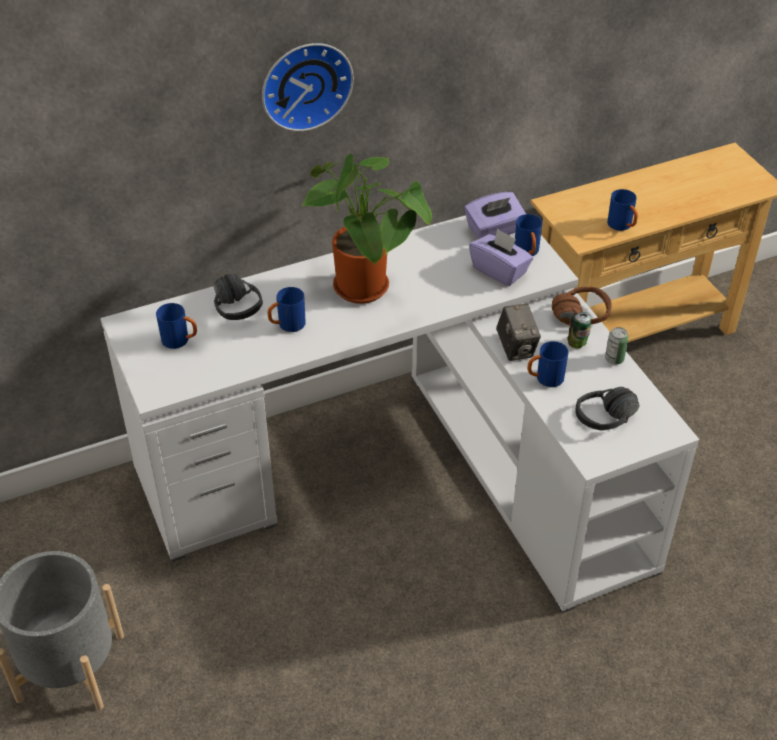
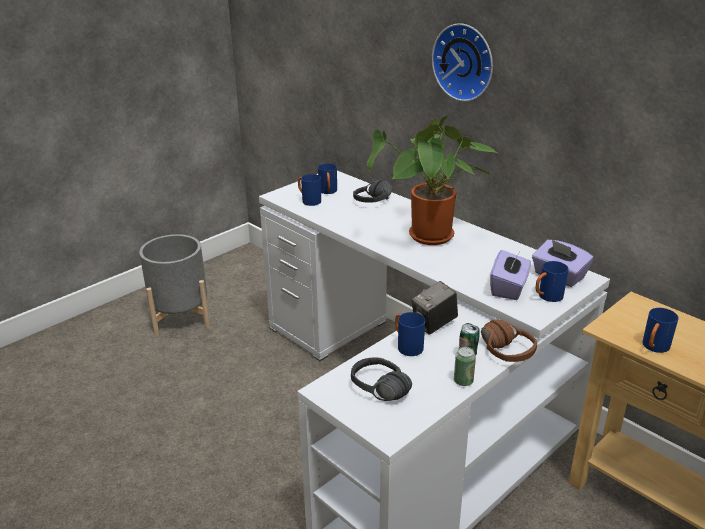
camera: 70 degrees right, 15 degrees down
(287, 325) = (369, 219): blue mug -> blue mug (308, 201)

